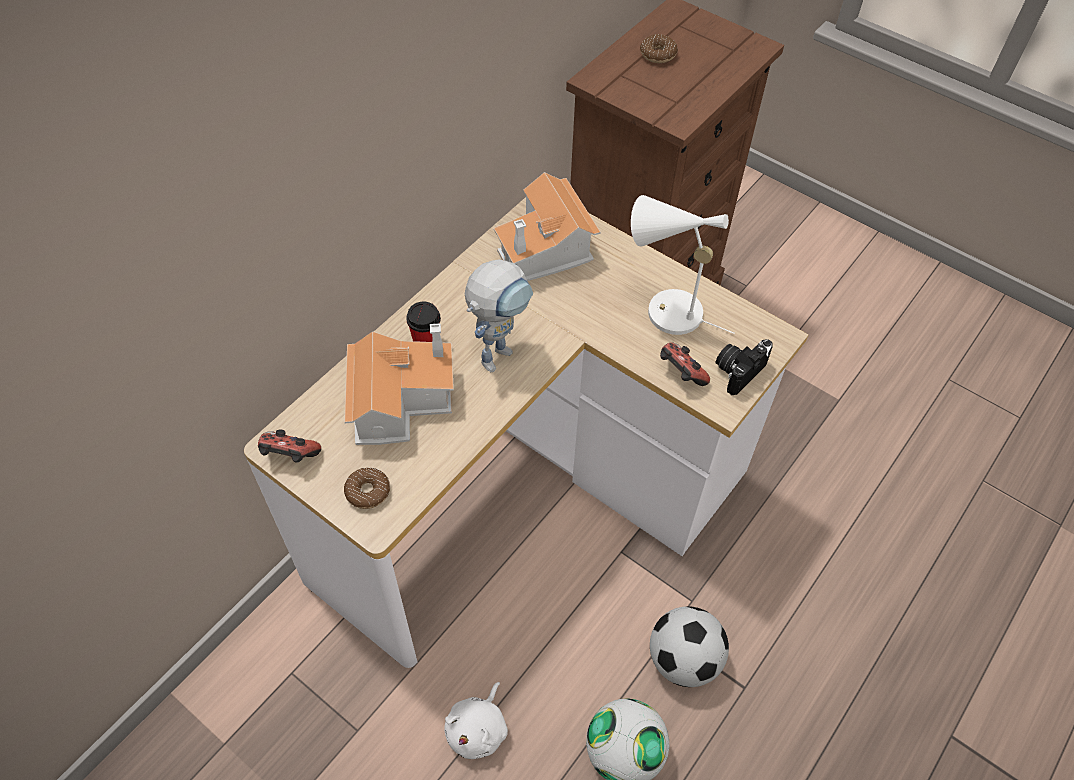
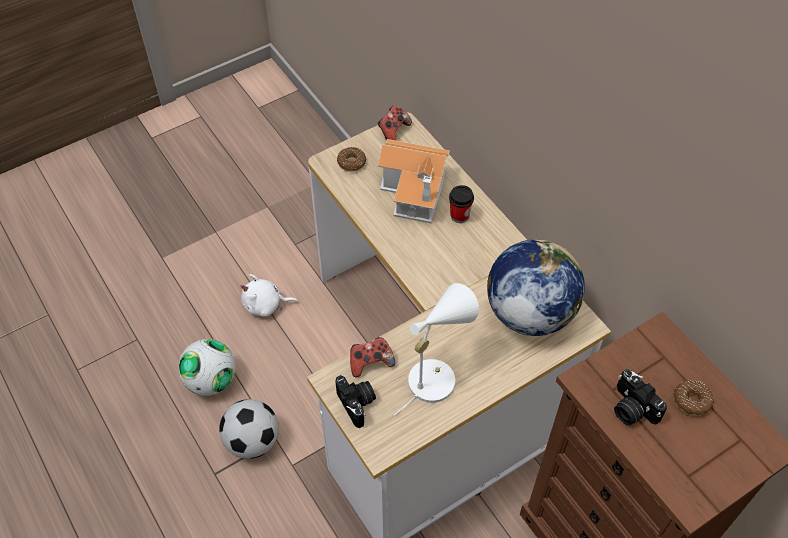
camera: 110 degrees right, 0 degrees up
(478, 729) = (265, 305): white plush toy -> white plush toy turned 45 degrees counterclockwise
(499, 350) = (436, 255): toy robot -> none
(545, 250) = (529, 312): toy house -> globe
(689, 88) = (631, 409): none -> camera

